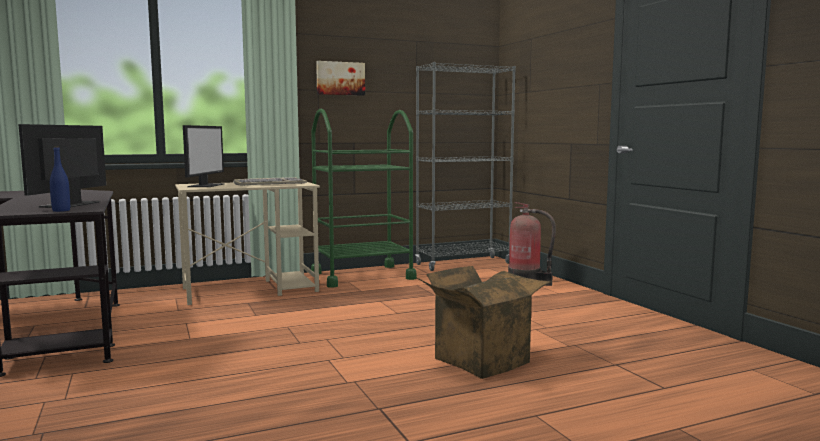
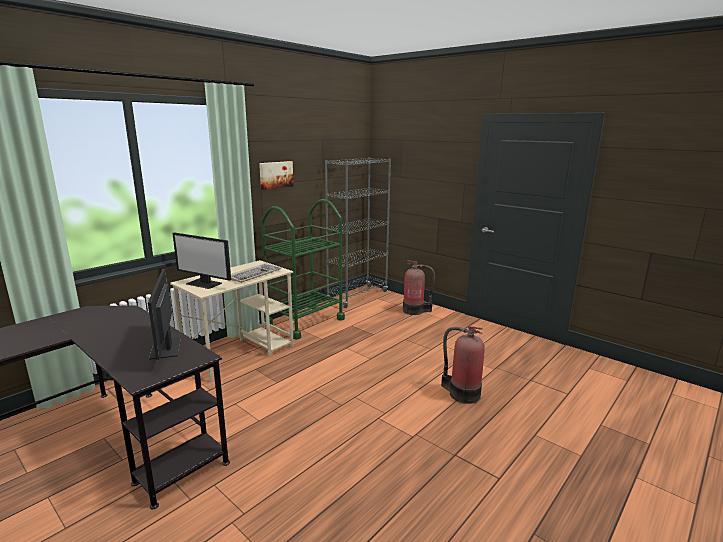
camera: 25 degrees left, 10 degrees up
(61, 210) = (185, 363): blue bottle -> none
(205, 185) = (205, 283): monitor -> monitor turned 135 degrees clockwise
(480, 359) = (462, 393): cardboard box -> fire extinguisher

